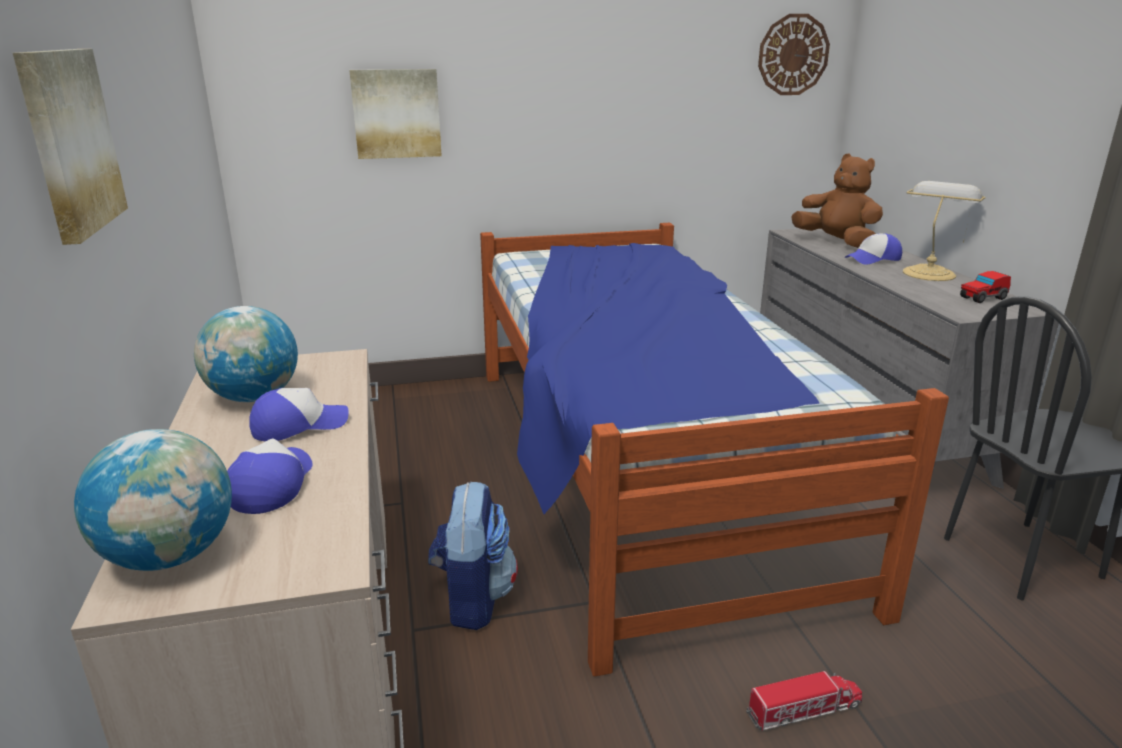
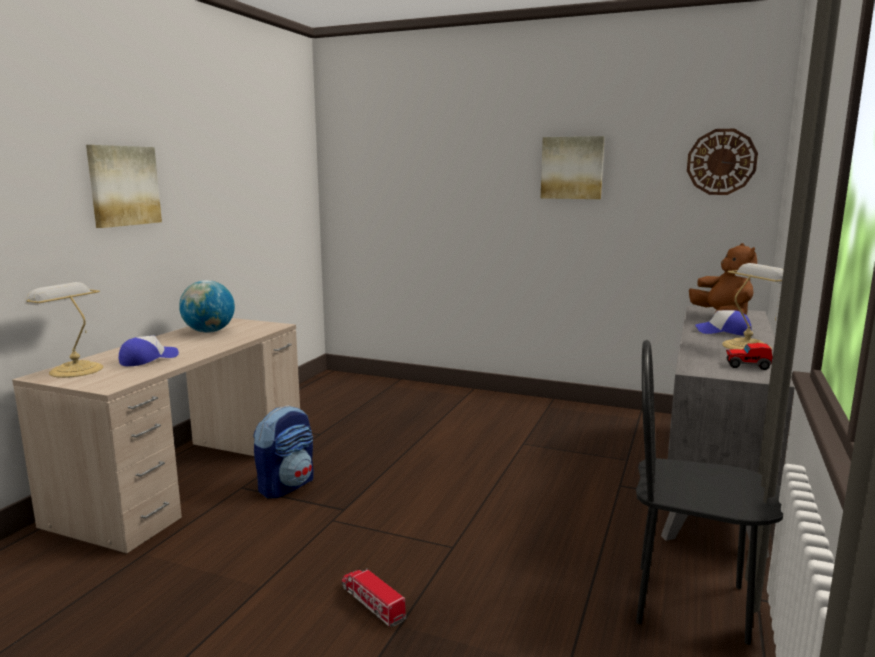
camera: 35 degrees right, 10 degrees down
(170, 556) = (74, 369): globe -> table lamp
(299, 425) = (202, 344): cap -> none
(396, 113) = (415, 198): picture -> picture (572, 168)
(636, 468) = (476, 457): bed -> none
(804, 710) = (372, 603): toy truck -> toy truck turned 150 degrees counterclockwise

